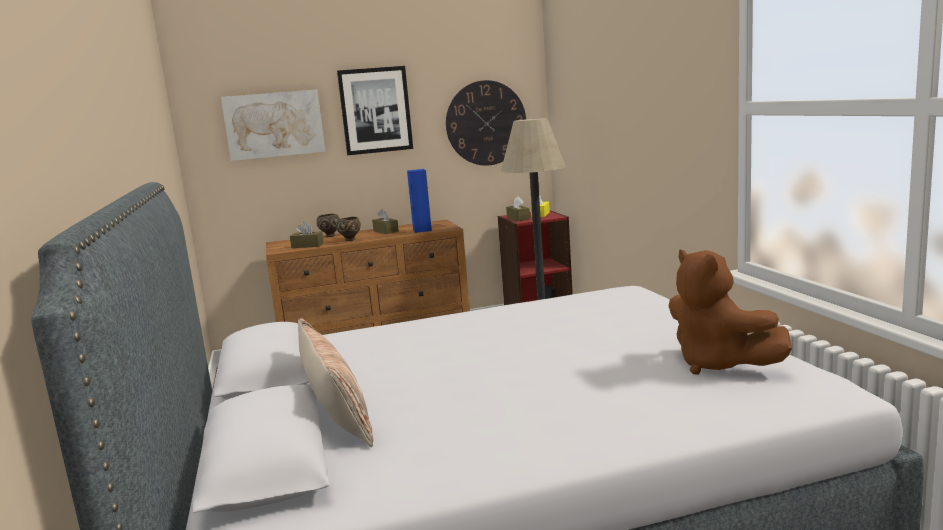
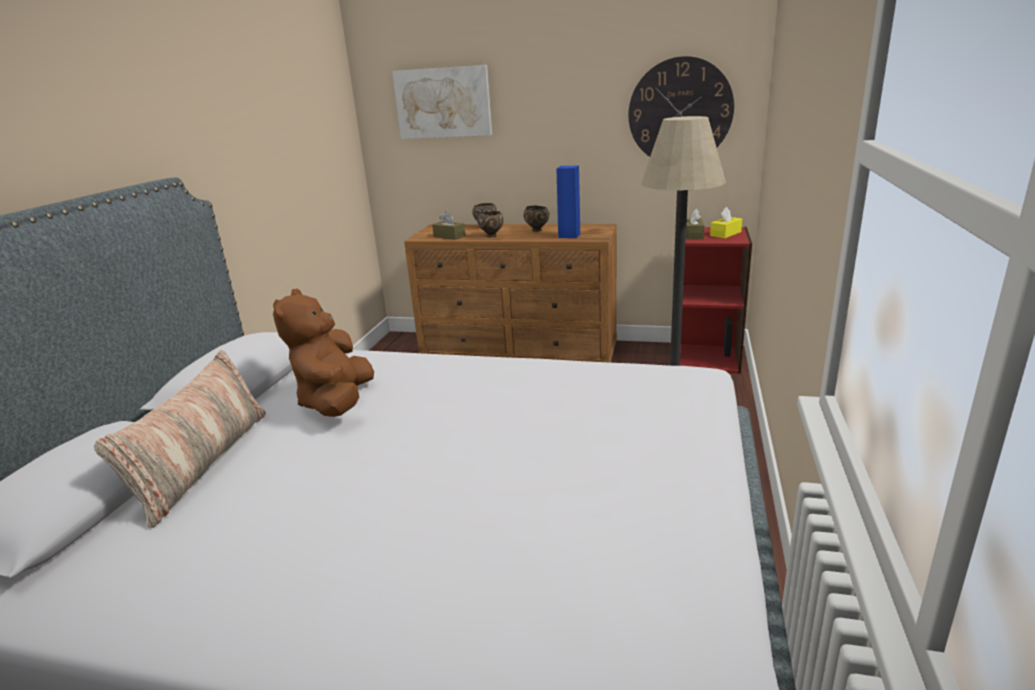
camera: 30 degrees right, 10 degrees up
(375, 110) = (548, 91): picture -> none
(386, 231) = (537, 230): brown tissue box -> brown bowl
(718, 364) = (611, 565): brown plush toy -> brown plush toy (336, 402)

